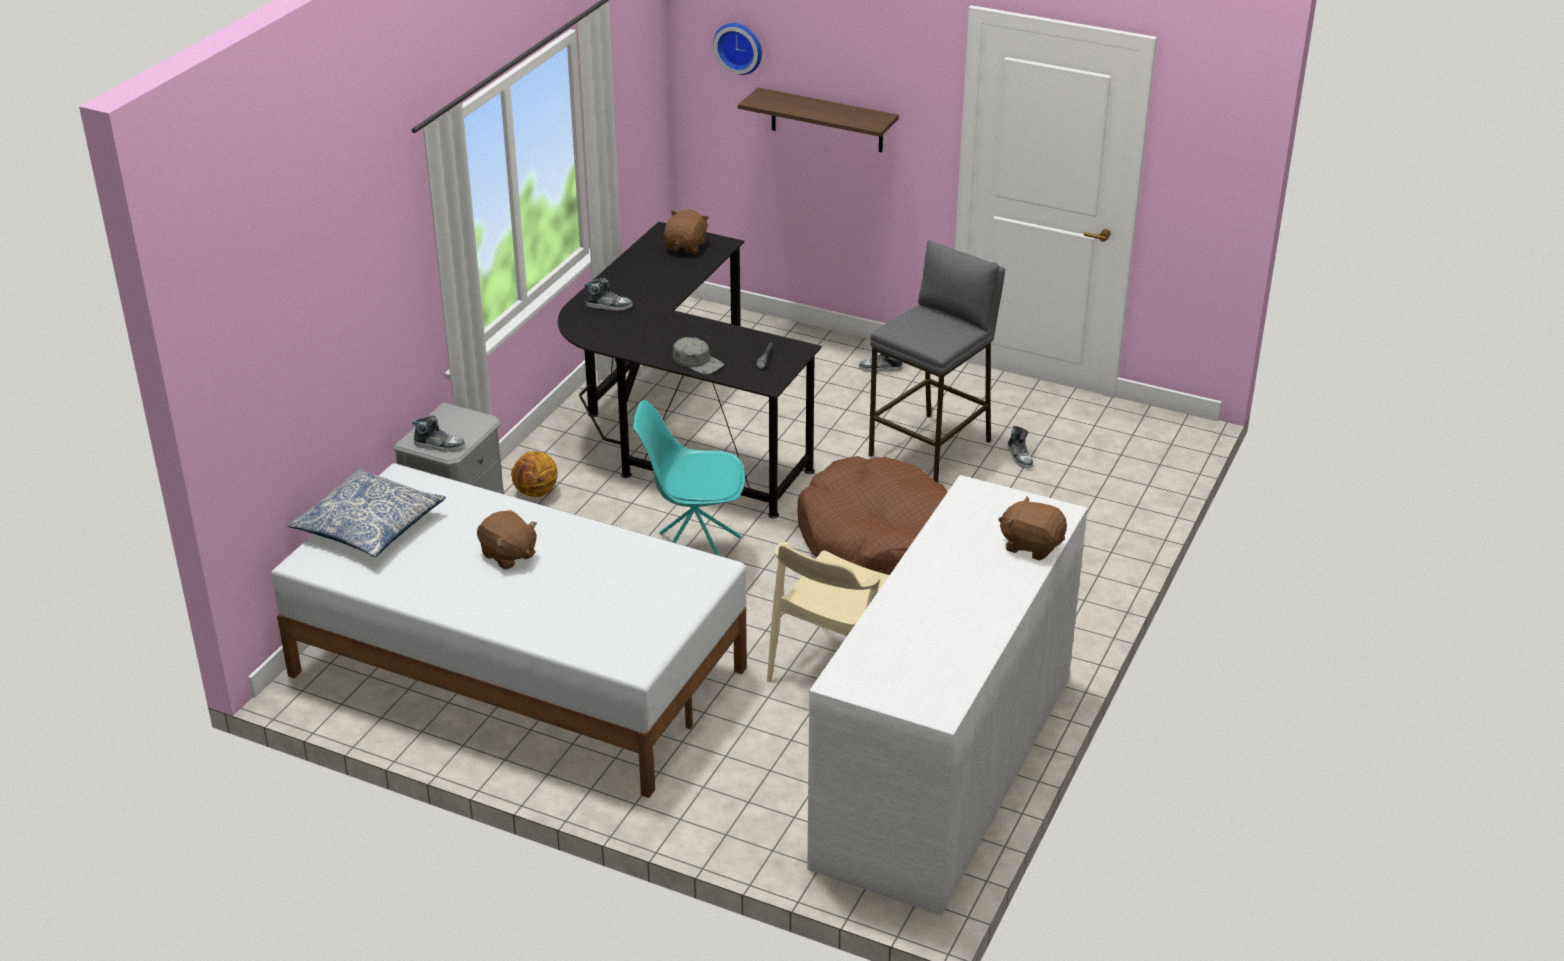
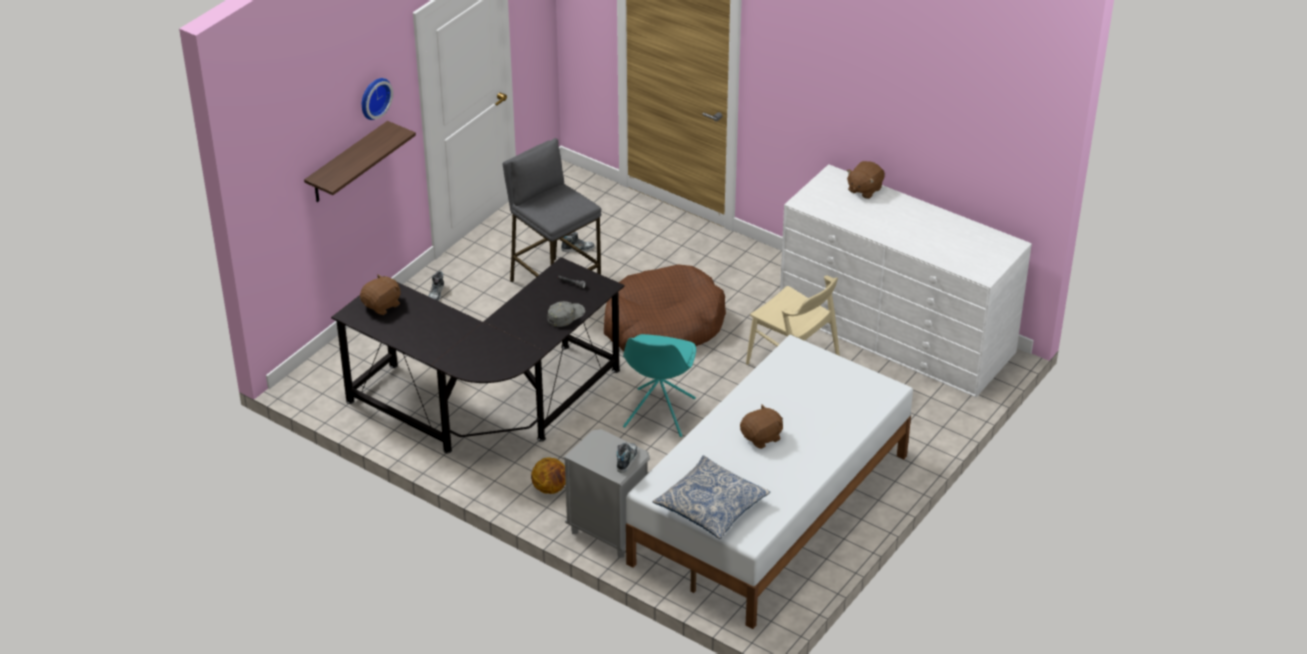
camera: 80 degrees left, 5 degrees up
(609, 305) = (465, 353): shoe -> none
(686, 246) = (382, 305): brown plush toy -> brown plush toy turned 105 degrees clockwise
(739, 47) = (289, 160): wall clock -> wall clock (373, 97)

